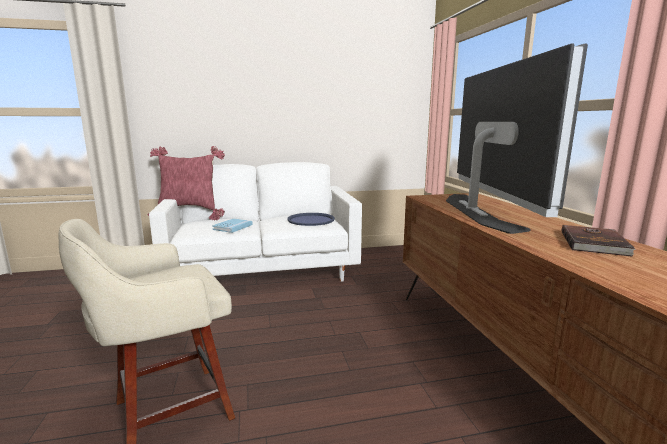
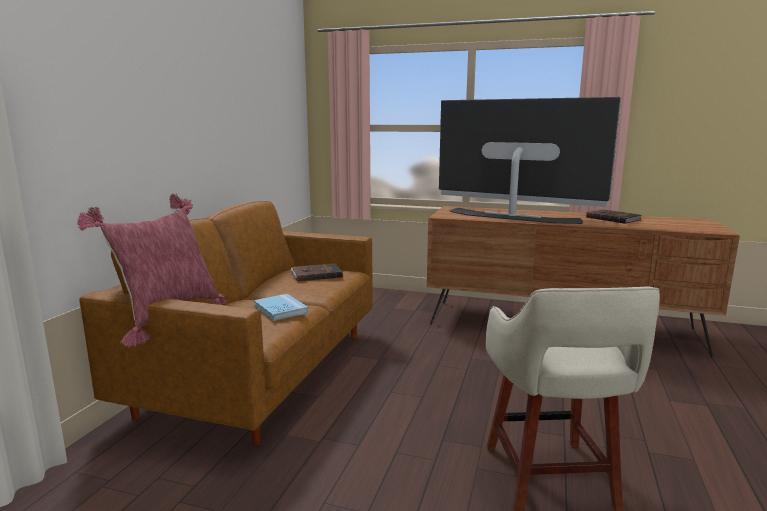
camera: 60 degrees left, 0 degrees up
(263, 272) = (264, 372): white sofa -> brown sofa
(311, 220) = (316, 274): blue tray -> brown book

